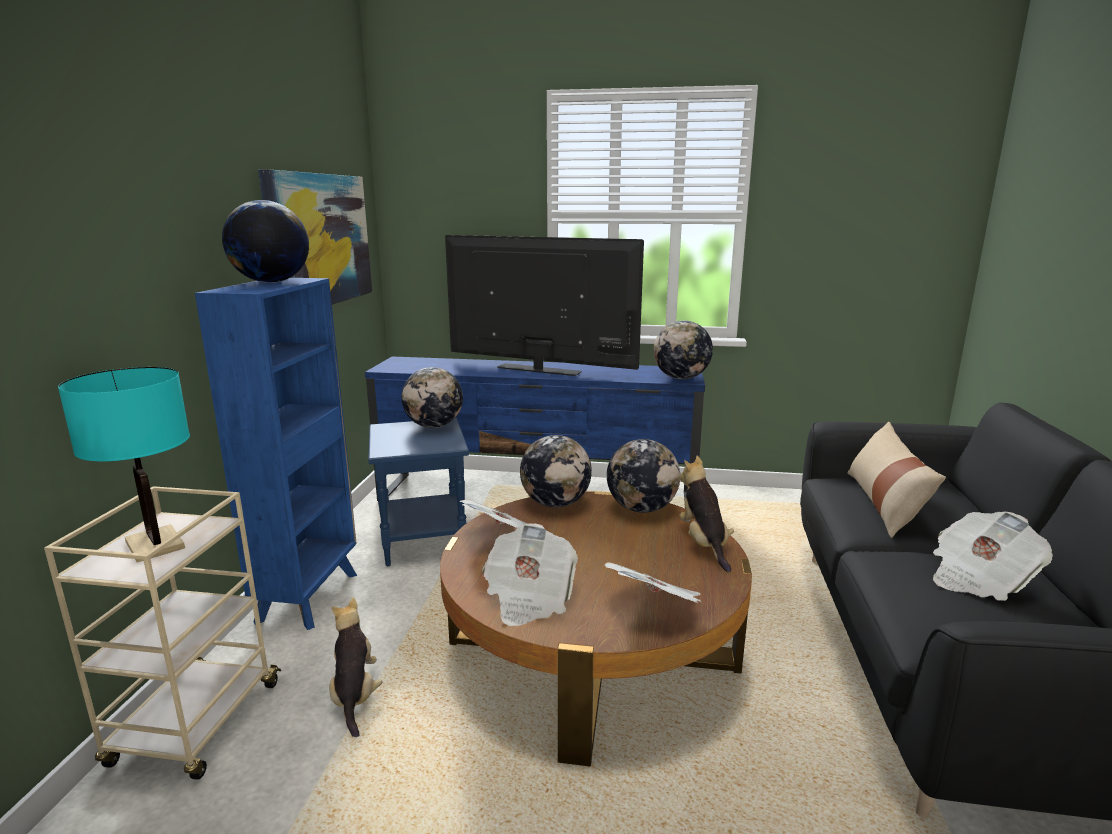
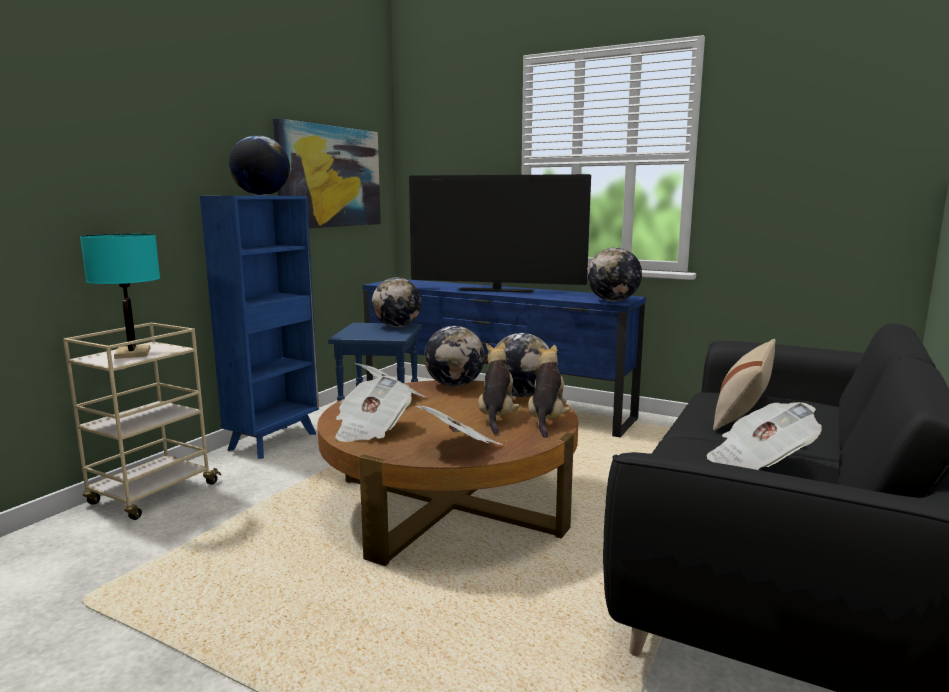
camera: 20 degrees right, 5 degrees down
(355, 695) = (259, 497): plush toy -> plush toy (497, 417)
(538, 370) = (496, 290): television -> television turned 150 degrees clockwise

